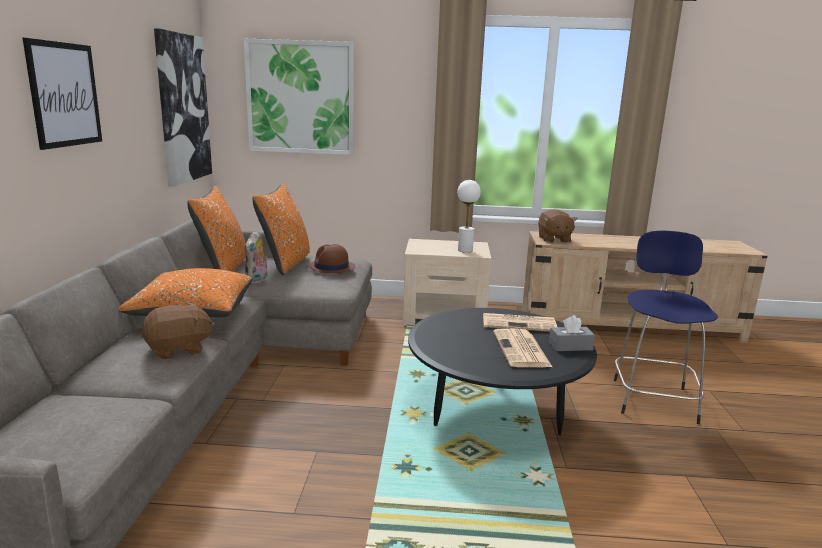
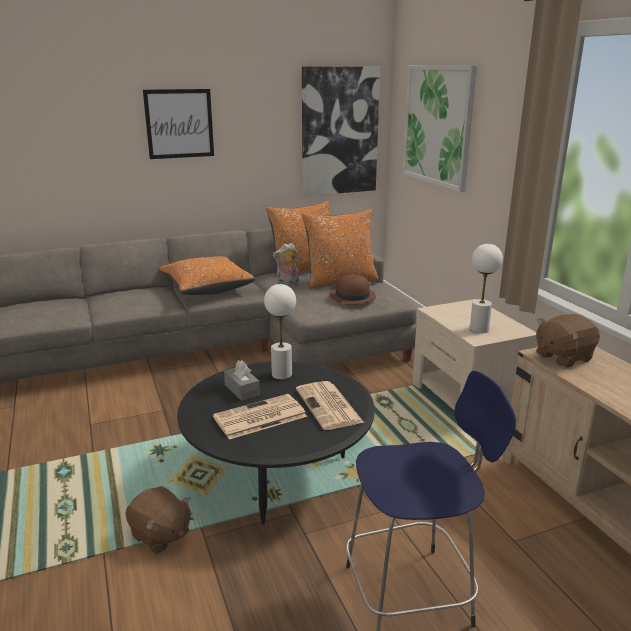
camera: 65 degrees right, 5 degrees up
(179, 349) = (145, 303): brown plush toy -> brown plush toy (160, 535)
(448, 327) = (282, 374): none -> white table lamp
(570, 346) = (292, 443): grey tissue box -> grey tissue box (242, 390)

